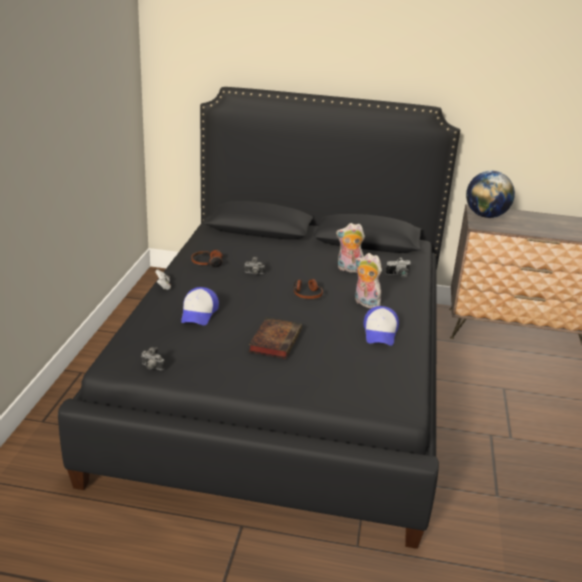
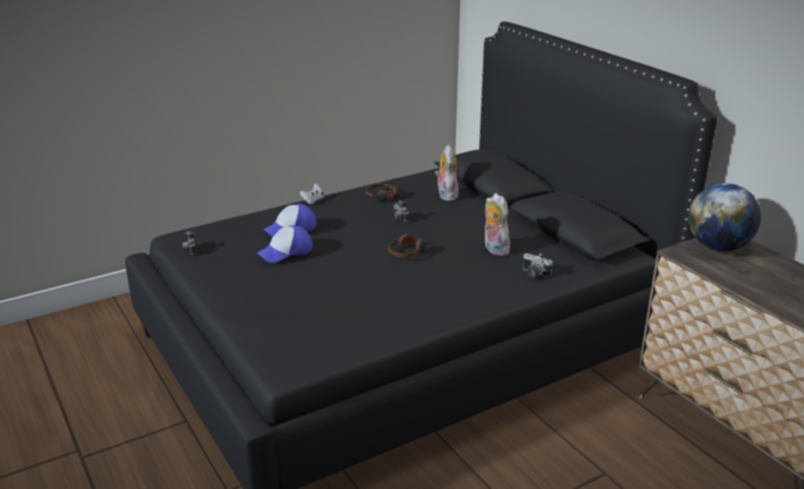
camera: 50 degrees right, 0 degrees up
(275, 340) = (303, 273): book -> none
(365, 303) = (441, 281): plush toy -> plush toy (446, 195)
(380, 333) = (399, 310): cap -> cap (286, 252)

